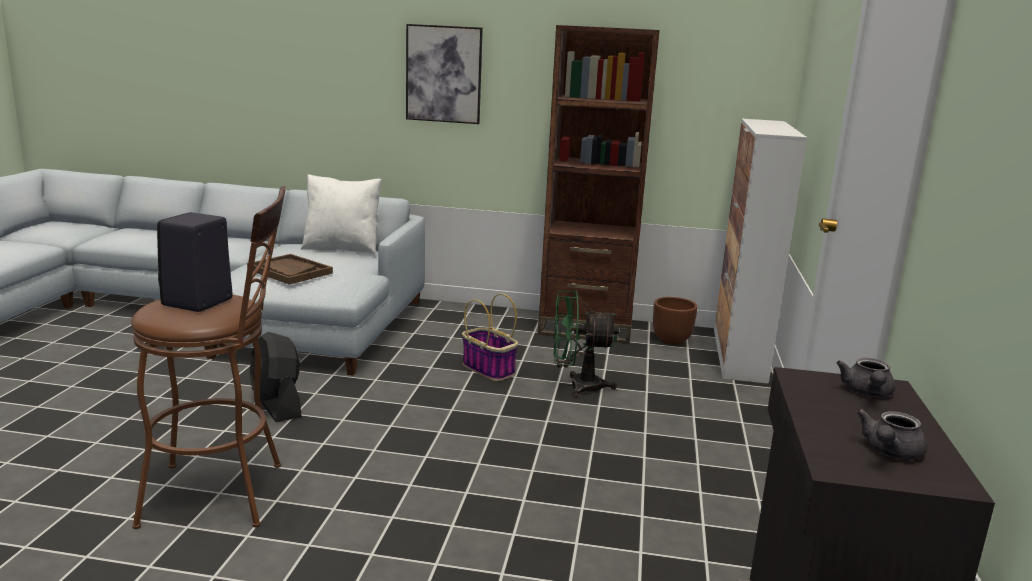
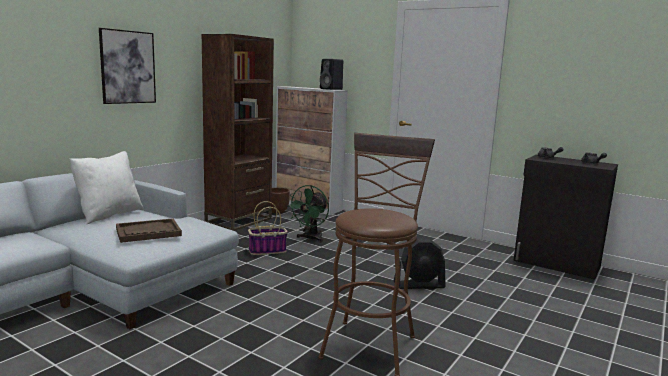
camera: 65 degrees left, 5 degrees down
(196, 303) = (374, 214): black speaker -> black speaker (331, 89)
(277, 405) = (255, 313): black fan -> black fan (419, 285)

